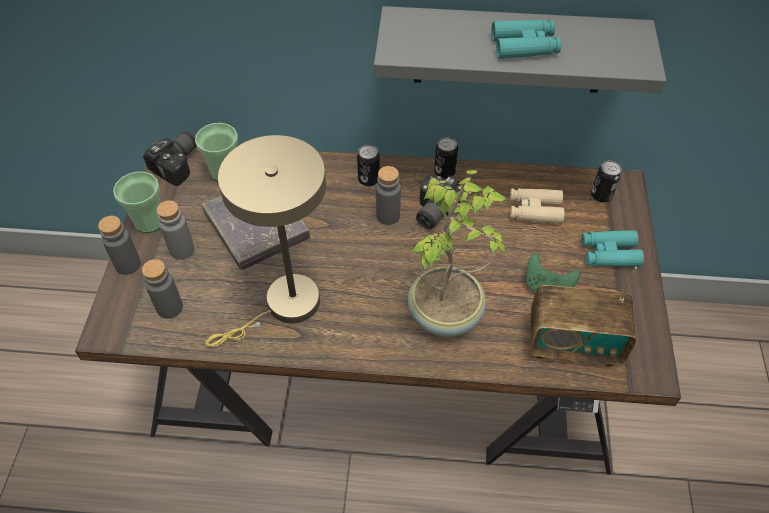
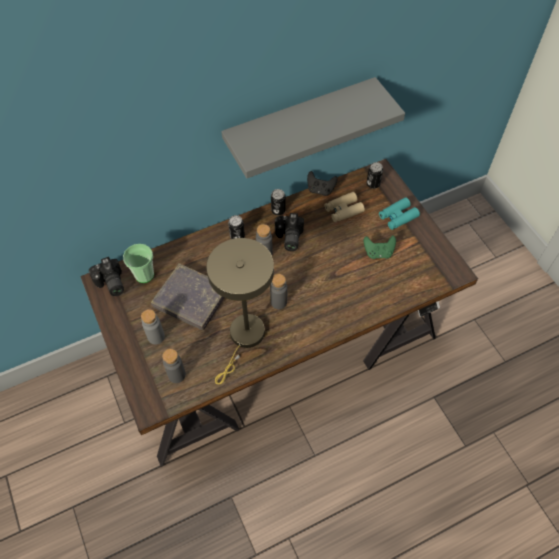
camera: 30 degrees left, 5 degrees up
(128, 264) = (129, 363): grey bottle -> grey bottle (278, 302)
(149, 222) = (121, 330): cup -> none
(179, 164) = (110, 284): camera -> camera turned 150 degrees clockwise
(447, 314) = (337, 295): potted plant -> none
(520, 171) = (320, 190): none -> black game controller
(524, 46) = (320, 123): turquoise binoculars -> none
(573, 343) = (411, 277): radio -> none

